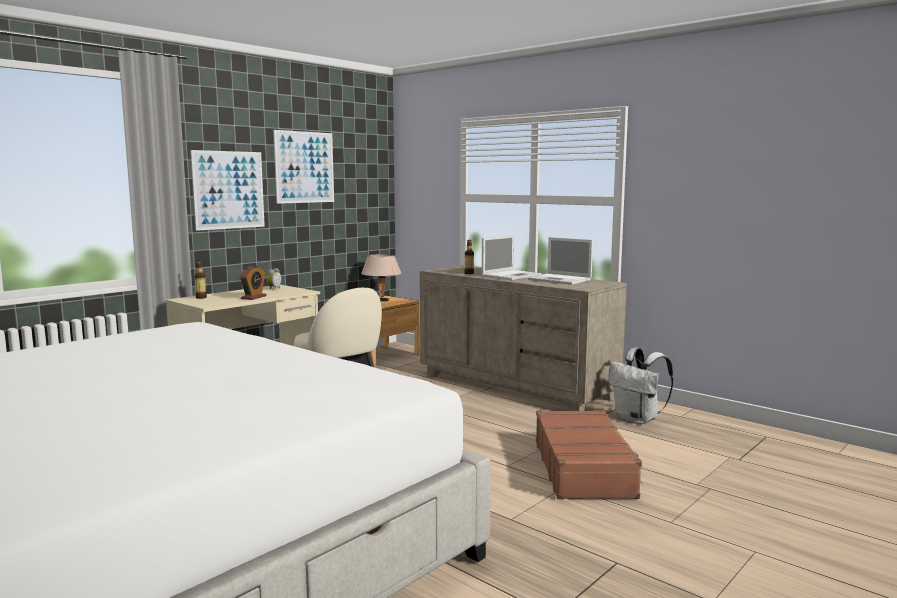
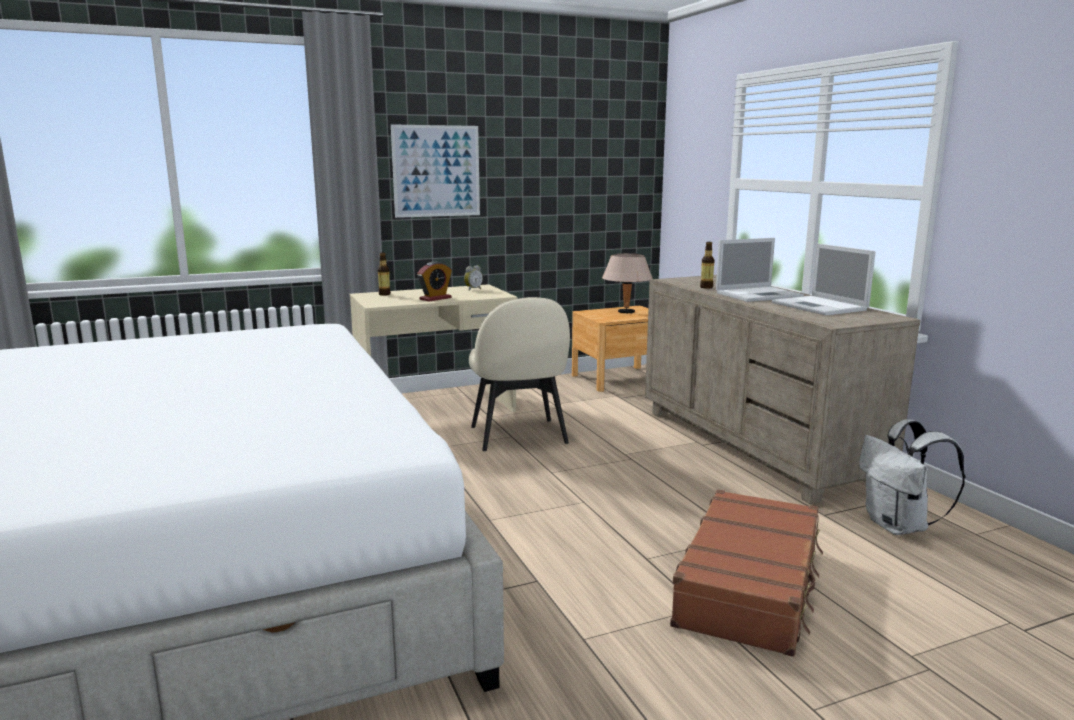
camera: 25 degrees right, 5 degrees up
(304, 167) = (535, 143): picture -> none

